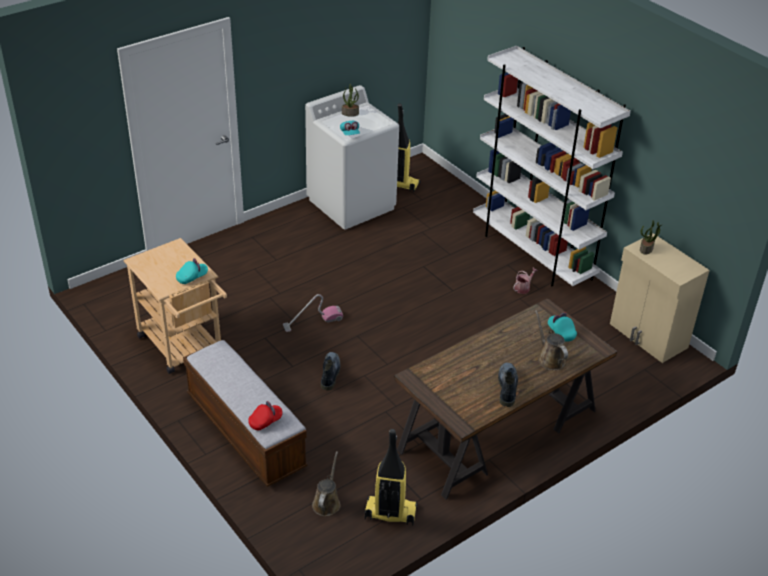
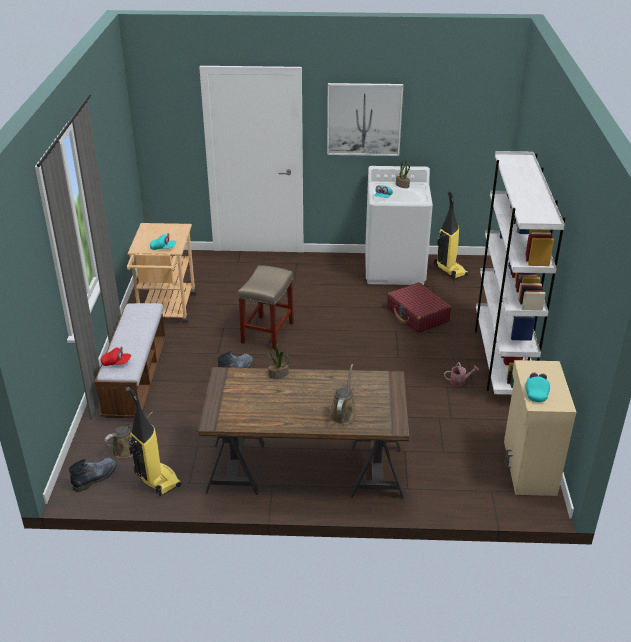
camera: 40 degrees right, 5 degrees down
(295, 55) = (364, 119): none -> picture
(313, 322) = (267, 332): vacuum cleaner -> beige stool
(423, 242) = (417, 315): none -> red suitcase
(507, 386) = (281, 415): boot -> boot (96, 477)
(561, 332) = (379, 400): turquoise cap -> turquoise cap (536, 393)
(646, 249) = (534, 370): potted plant -> potted plant (278, 374)

